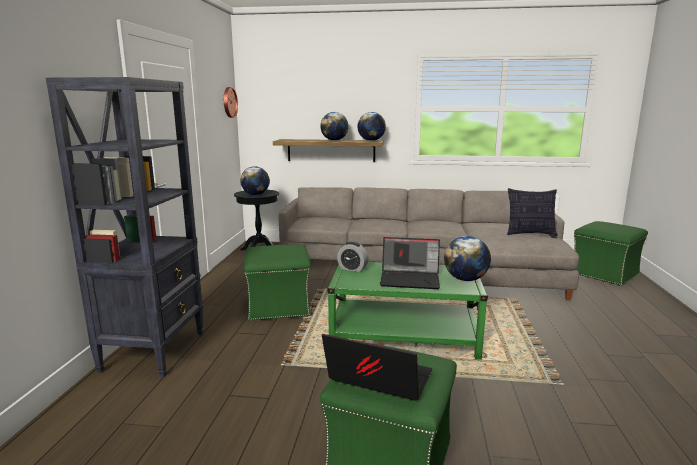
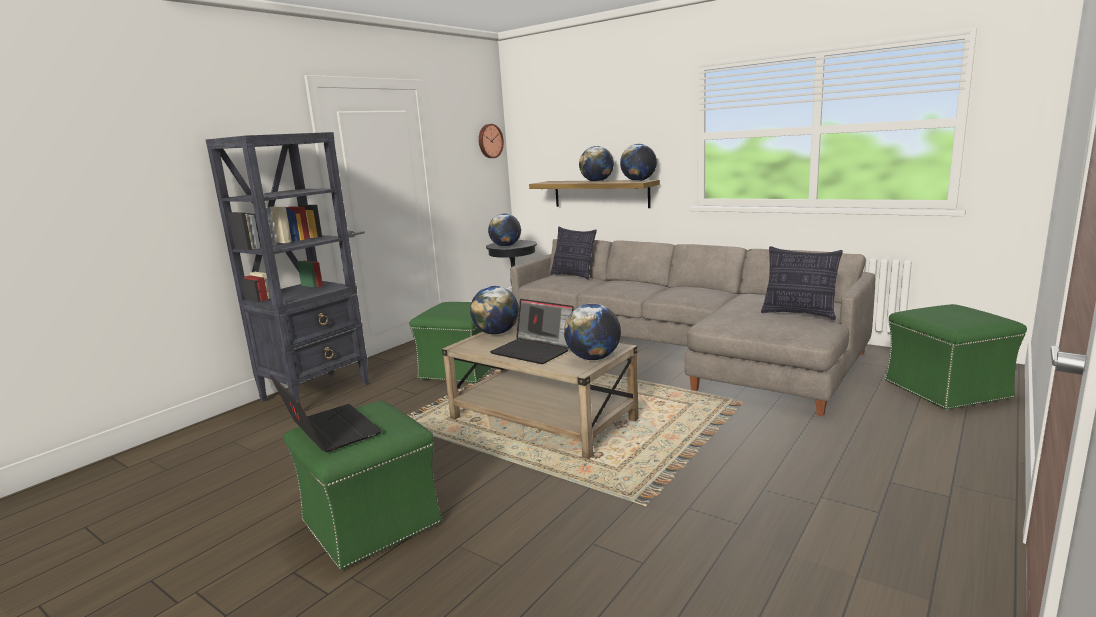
camera: 30 degrees right, 0 degrees up
(324, 217) = (573, 275): none -> pillow
(352, 269) = (496, 333): alarm clock -> globe
(404, 336) = (542, 419): green coffee table -> beige coffee table

